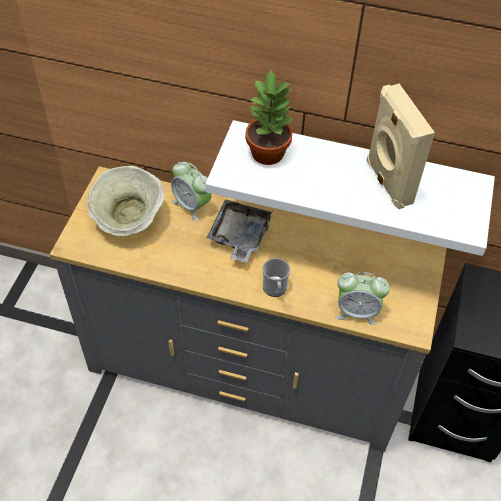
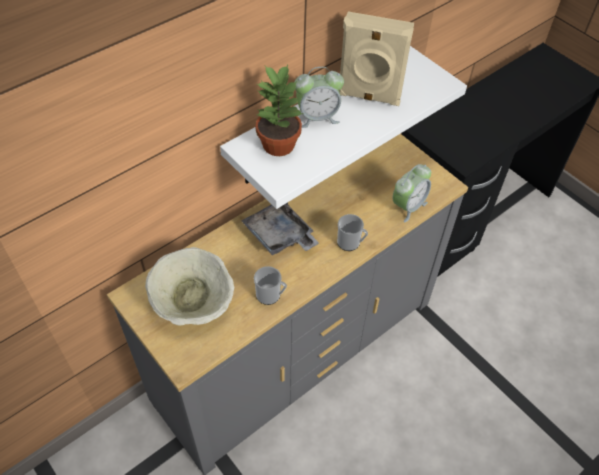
camera: 55 degrees left, 0 degrees up
(174, 263) = (271, 295): none -> mug
(192, 205) = (219, 249): alarm clock -> alarm clock (317, 117)

